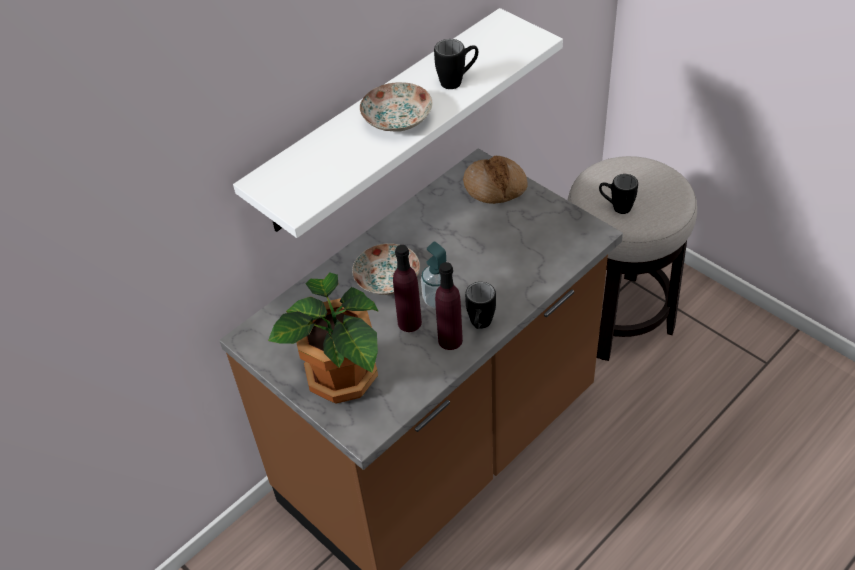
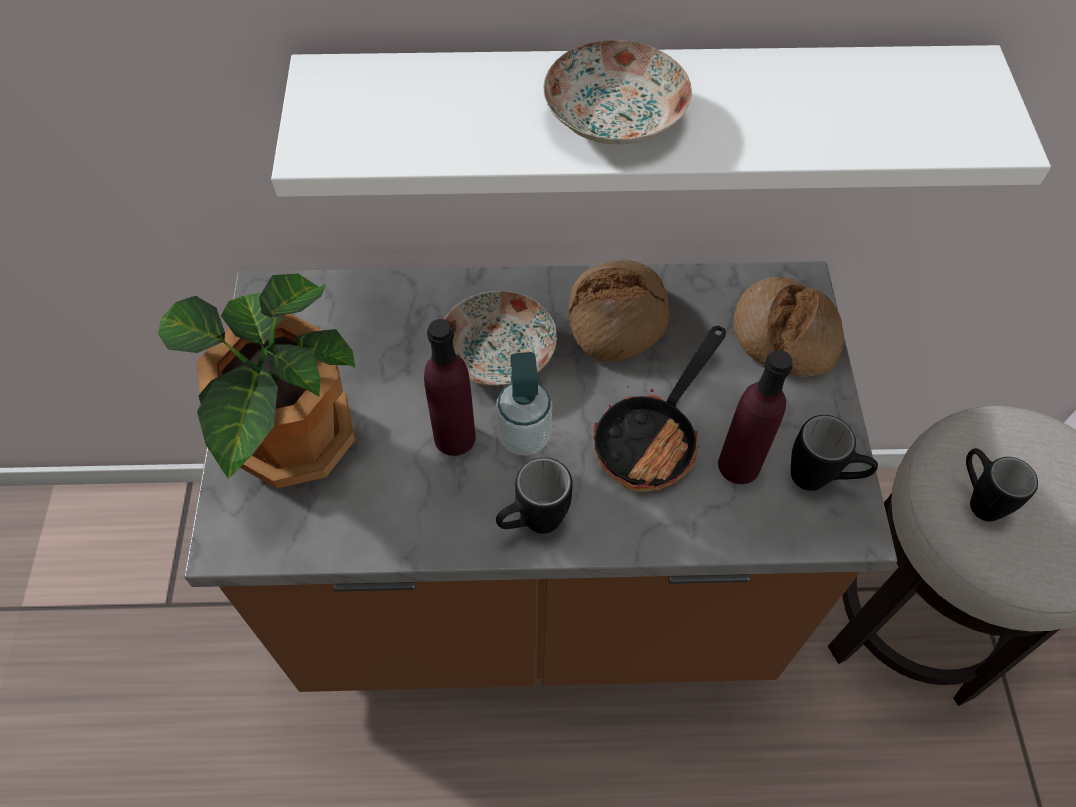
camera: 40 degrees right, 10 degrees up
(421, 230) = (617, 319): none -> bread
(450, 340) = (472, 509): purple bottle -> purple bottle (739, 465)
(457, 81) = (780, 119): black mug -> black mug (821, 479)
(489, 260) = (653, 437): none -> frying pan

